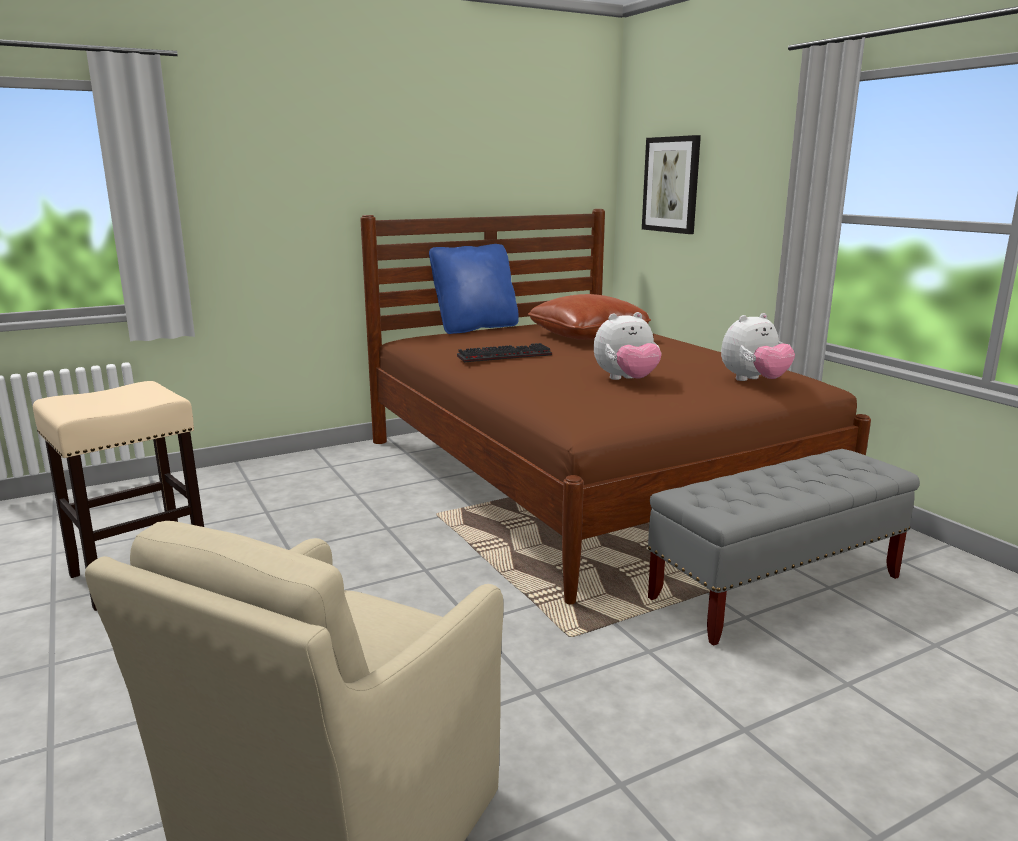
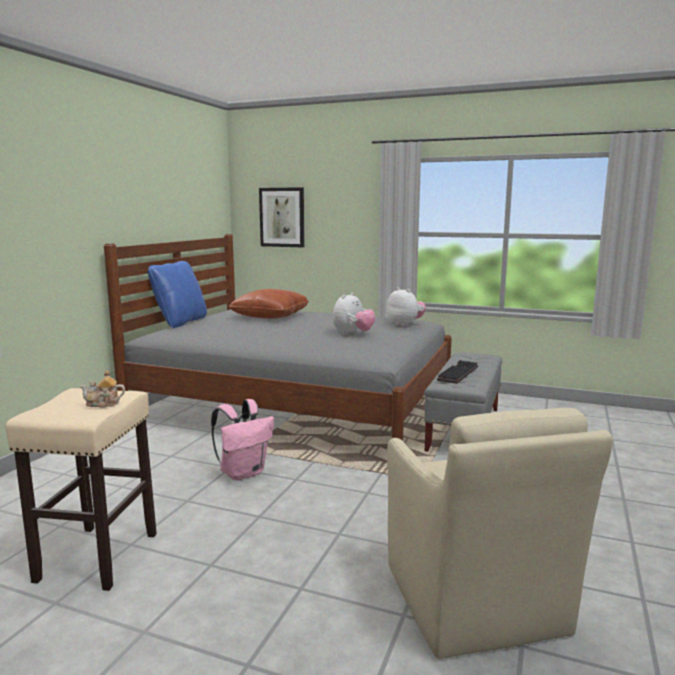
camera: 40 degrees left, 5 degrees down
(122, 403) = (103, 404): none -> teapot
(388, 539) = (243, 473): none -> pink backpack
(505, 355) = (254, 333): keyboard -> keyboard (457, 373)
(584, 476) = (296, 406): brown bed -> grey bed
(753, 381) = (405, 324): plush toy -> plush toy turned 60 degrees counterclockwise

